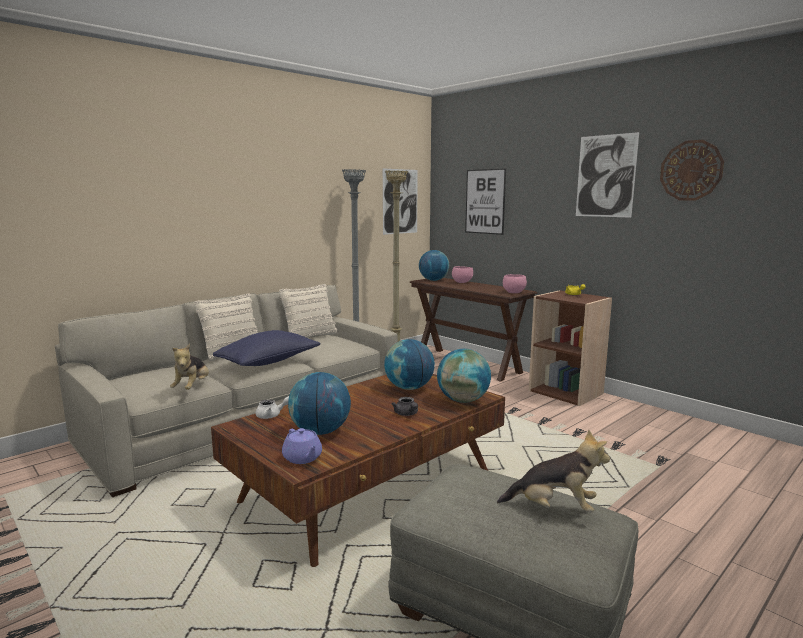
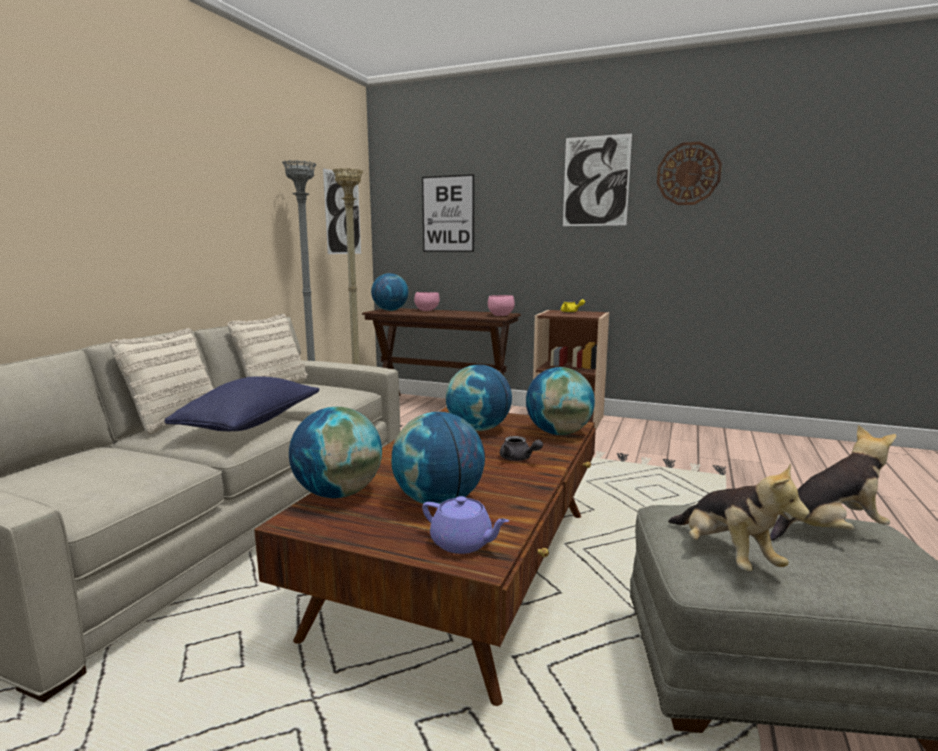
camera: 25 degrees left, 0 degrees up
(192, 387) = (158, 476): plush toy -> plush toy (726, 556)
(272, 415) = (338, 493): white teapot -> globe

